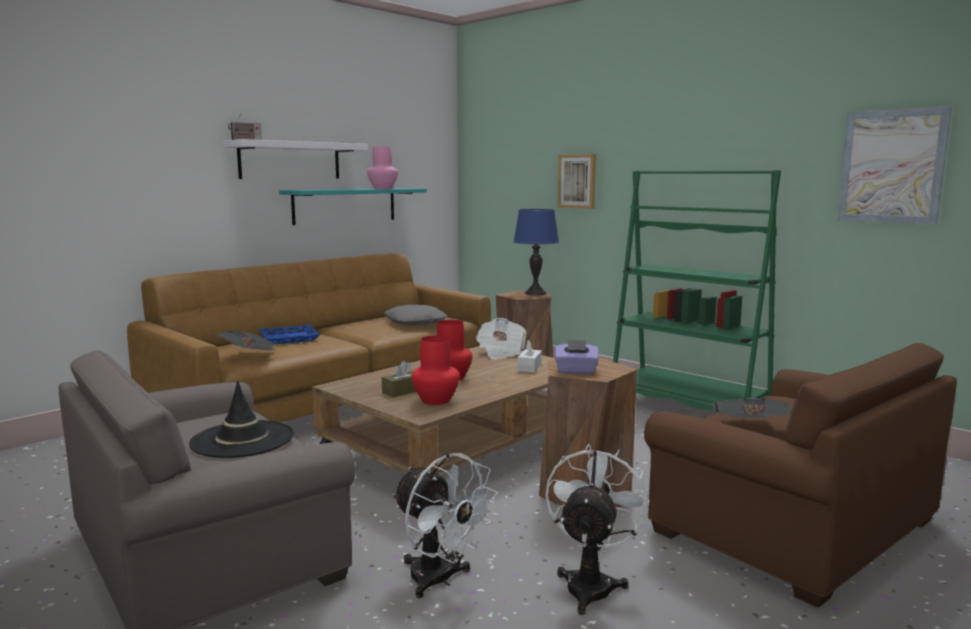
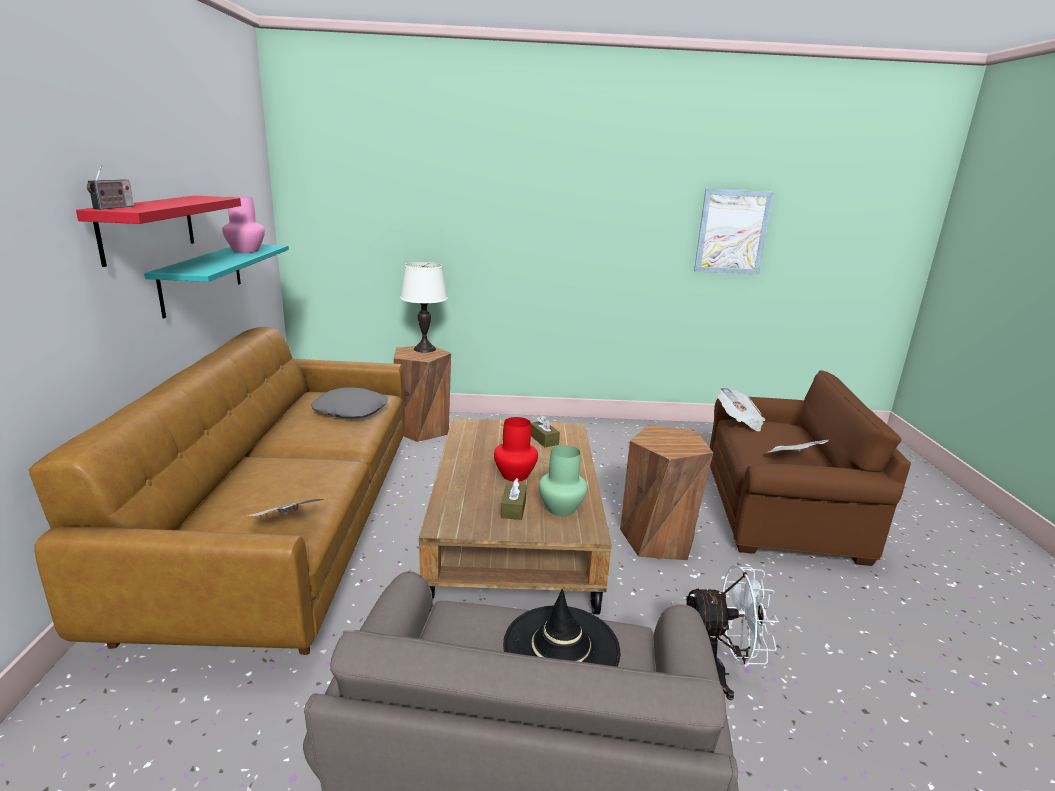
camera: 45 degrees left, 10 degrees up
(289, 338) = (266, 478): blue tray -> none
(290, 160) = (148, 227): white shelf -> red shelf
(436, 400) = (561, 508): red vase -> green vase
(500, 353) = (487, 428): newspaper -> newspaper (739, 421)
(529, 367) = (543, 439): white tissue box -> brown tissue box
(535, 293) = (424, 349): blue table lamp -> white table lamp
(576, 371) = (674, 447): purple tissue box -> none
(577, 181) = (449, 232): picture -> none
(591, 583) = (781, 616): white fan -> none
(687, 409) = (588, 430): green bookcase -> none

